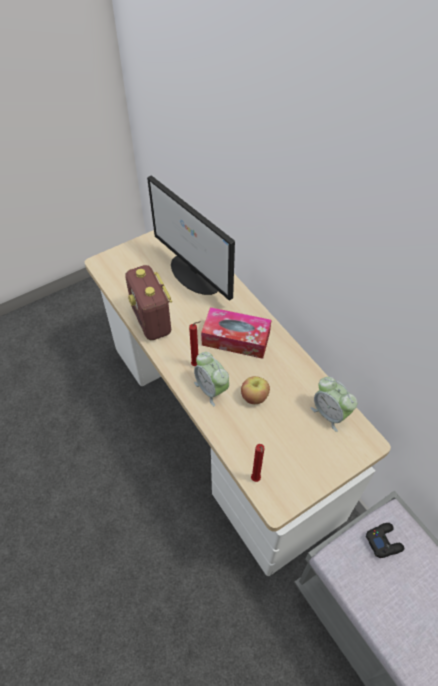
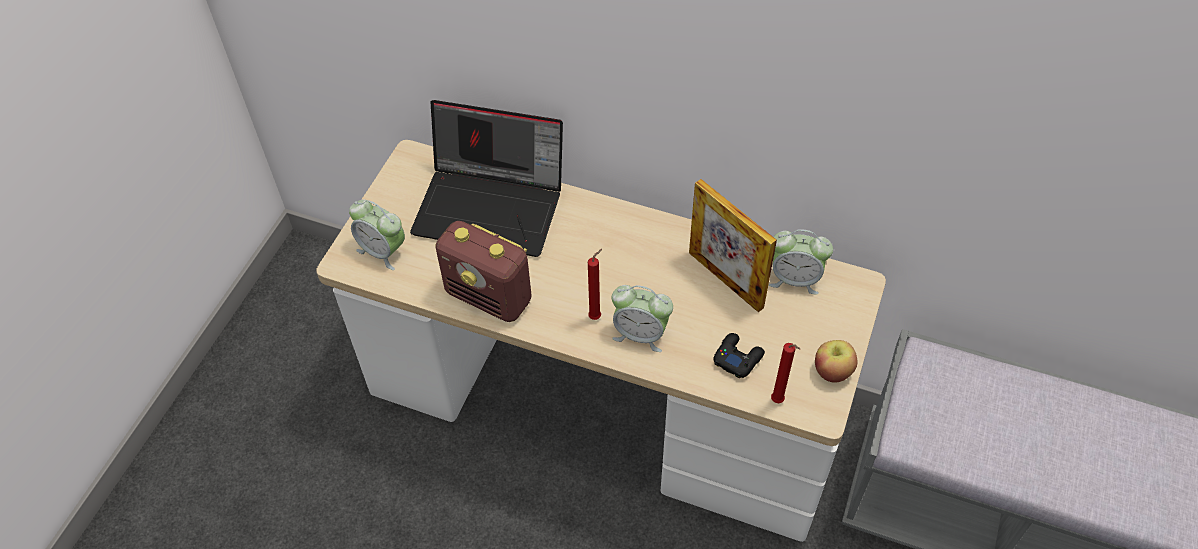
camera: 35 degrees left, 0 degrees up
(123, 268) = (383, 251): none -> alarm clock
(195, 275) = (492, 206): monitor -> laptop
(236, 339) = (616, 257): tissue box -> none
(254, 397) = (697, 312): apple -> apple (832, 371)
(287, 388) = (725, 280): none -> picture frame
(384, 541) = (936, 387): black game controller -> black game controller (737, 358)

